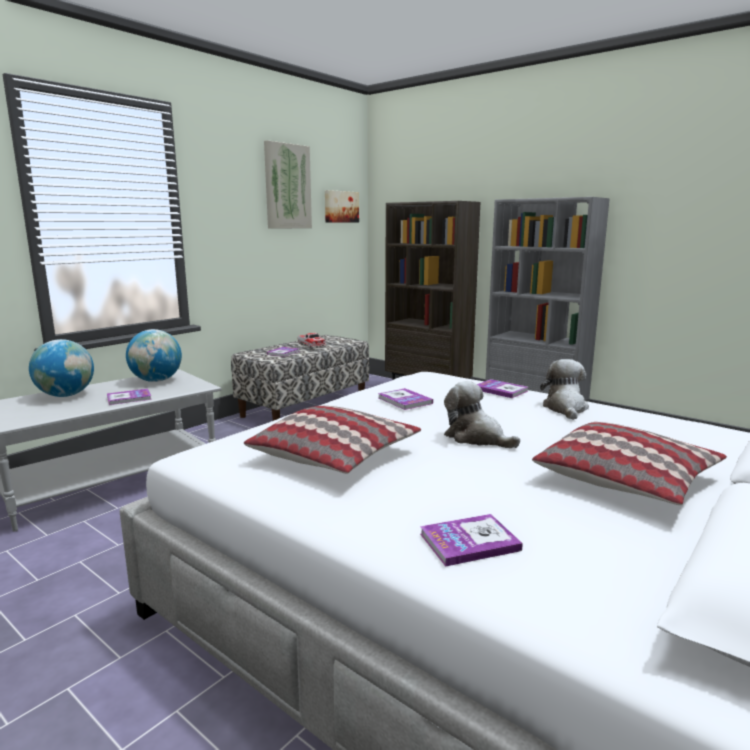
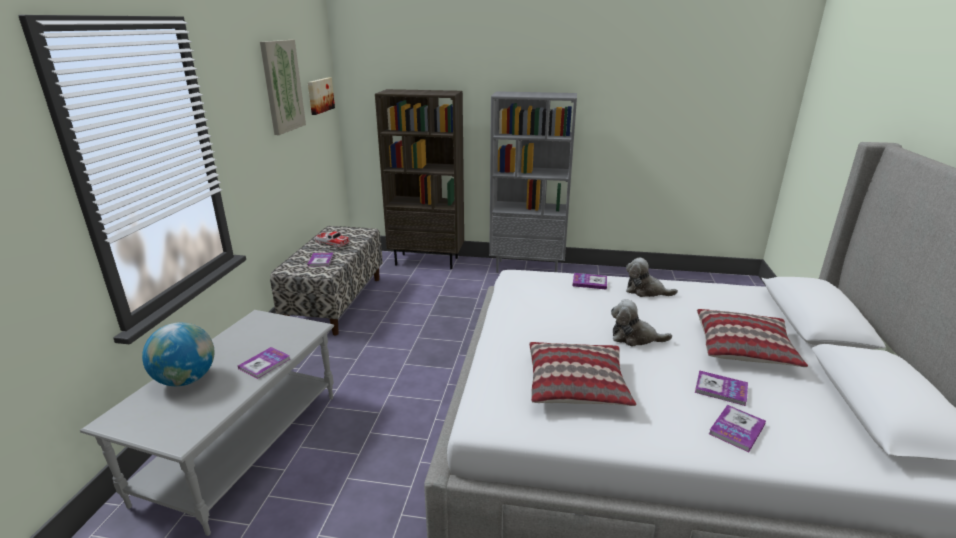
camera: 30 degrees left, 10 degrees up
(156, 381) = (256, 332): globe -> none
(404, 400) = (546, 312): book -> book (721, 389)
(565, 408) = (645, 291): plush toy -> plush toy turned 45 degrees counterclockwise

